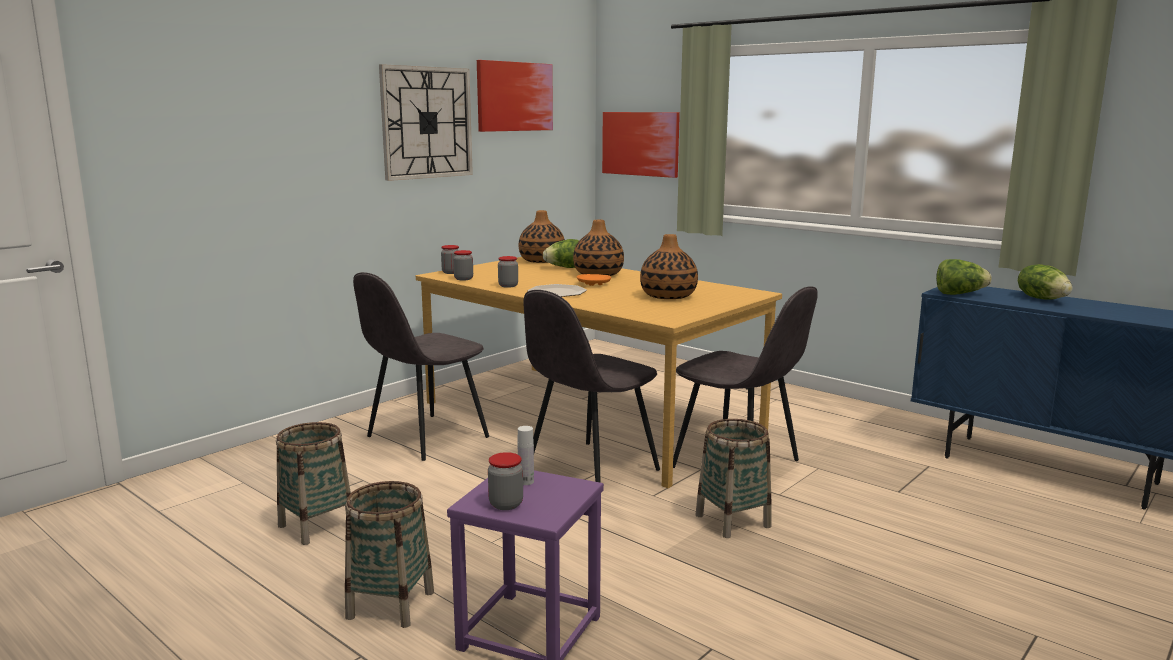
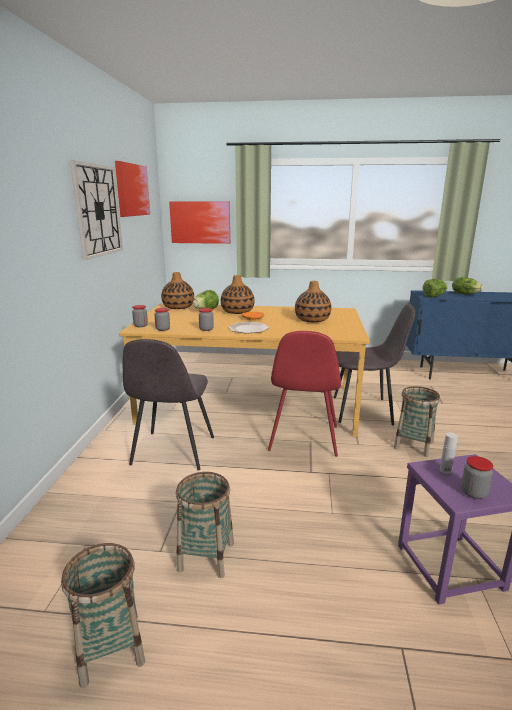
camera: 35 degrees left, 5 degrees up
(390, 604) = (353, 593): basket -> basket (110, 648)
(589, 470) = (303, 439): grey chair -> red chair

